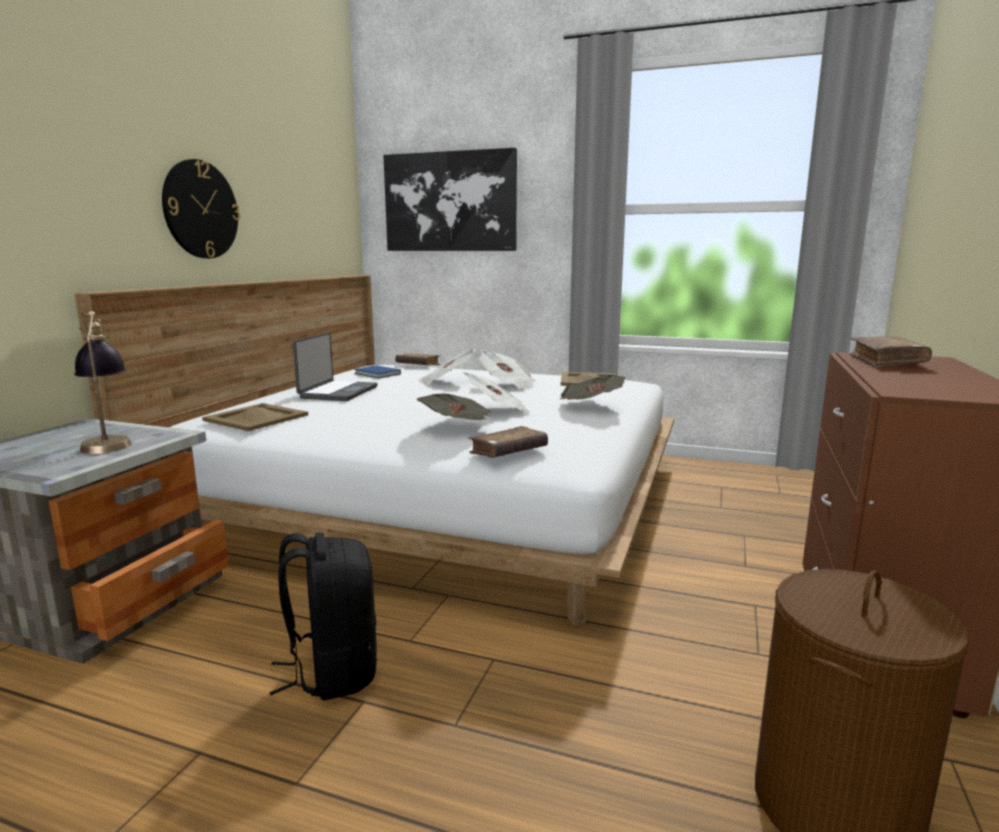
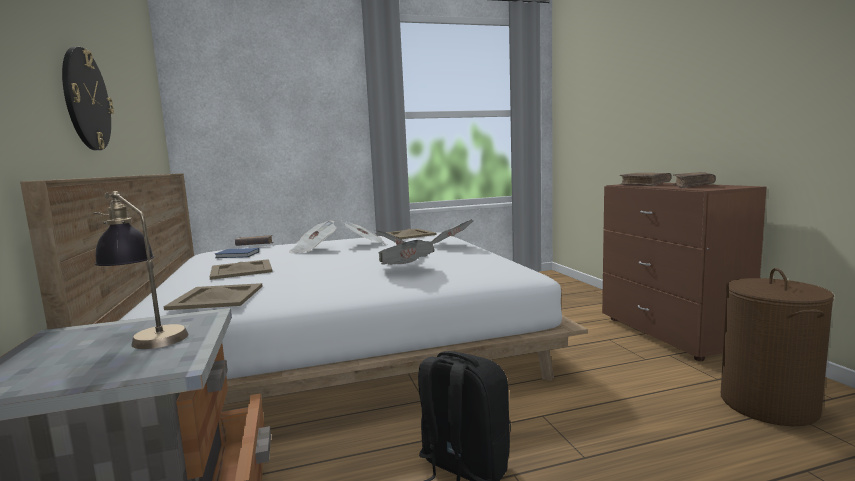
camera: 35 degrees left, 5 degrees down
(337, 392) = (241, 270): laptop -> beige tray
(450, 202) = (259, 109): picture -> none
(508, 452) = (476, 273): brown book -> brown book (692, 186)

